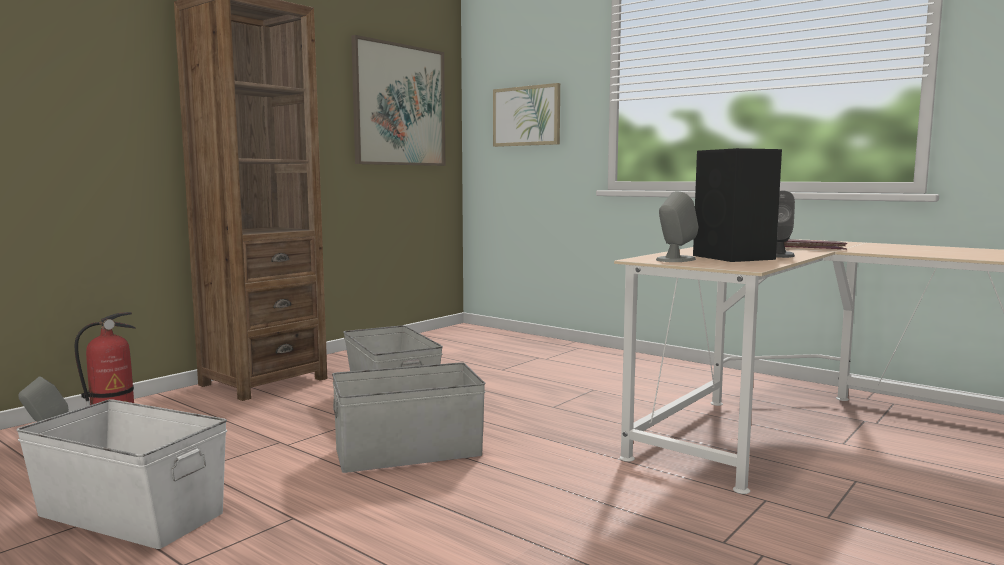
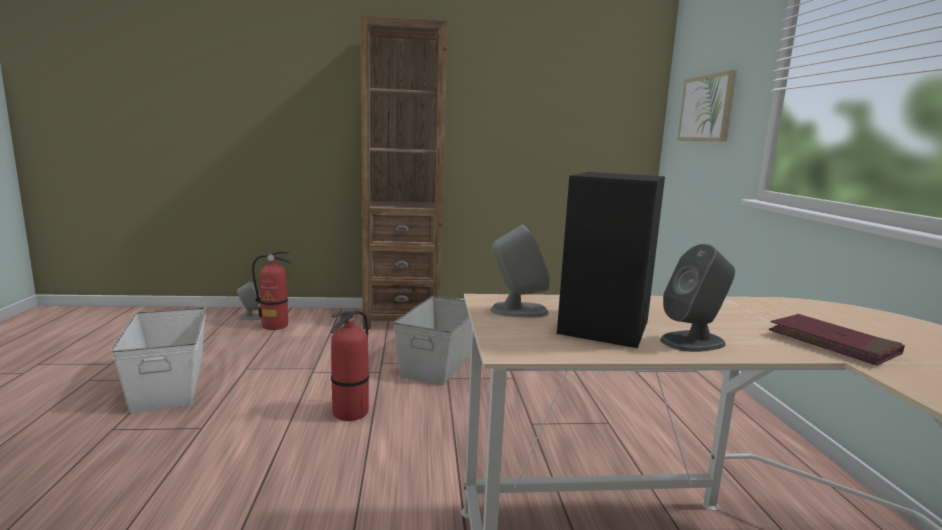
camera: 45 degrees right, 5 degrees up
(399, 105) = (583, 99): picture -> none
(409, 452) = (351, 413): grey storage box -> fire extinguisher

